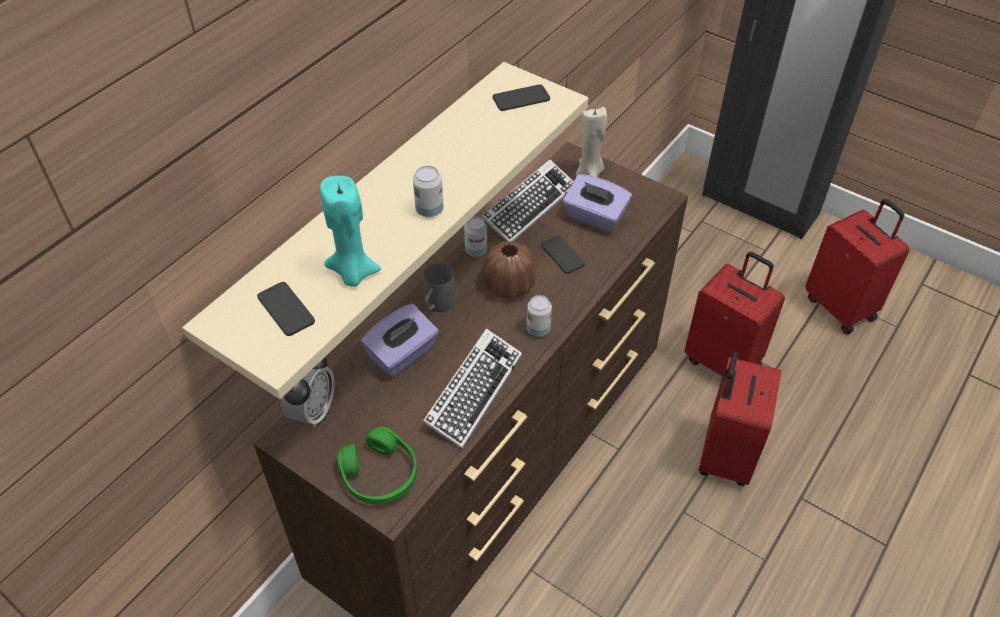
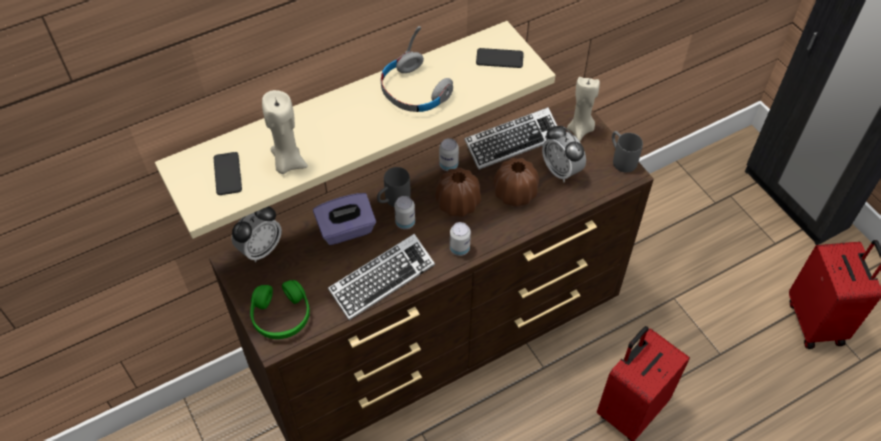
camera: 25 degrees right, 5 degrees up
(353, 273) = (288, 163): turquoise candle -> beige candle
(429, 210) = (371, 131): can -> can (405, 222)
(451, 156) = (414, 91): none -> grey headphones
(562, 255) = (515, 193): phone -> brown vase
(594, 217) = (561, 170): purple tissue box -> alarm clock
(646, 187) = (621, 159): none -> grey mug
(723, 362) = (676, 329): red suitcase -> none

